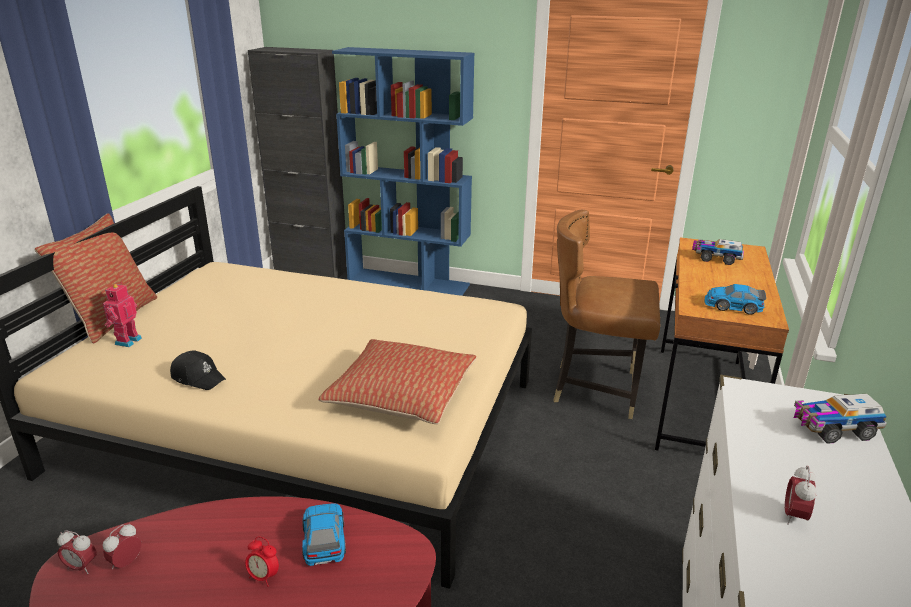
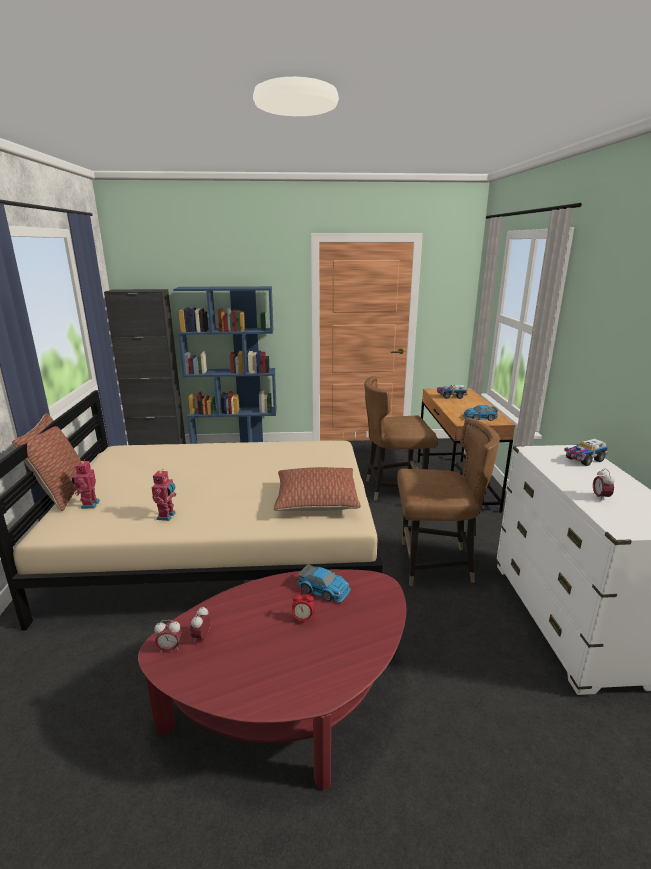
camera: 20 degrees left, 5 degrees down
(198, 377) = (167, 516): black cap -> toy robot
(324, 539) = (324, 589): toy car -> toy car turned 150 degrees clockwise
(584, 530) = (435, 564): none -> brown chair

